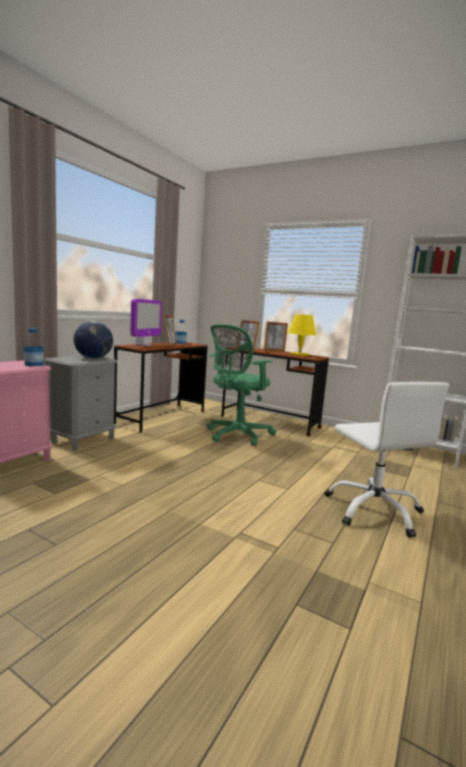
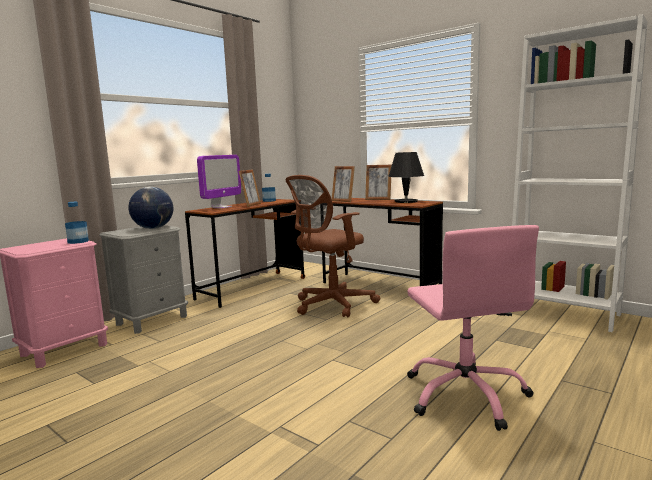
camera: 10 degrees right, 0 degrees up
(236, 435) = (331, 305): green office chair -> brown office chair
(299, 354) = (406, 201): yellow table lamp -> black table lamp
(374, 510) = (466, 395): white office chair -> pink office chair

